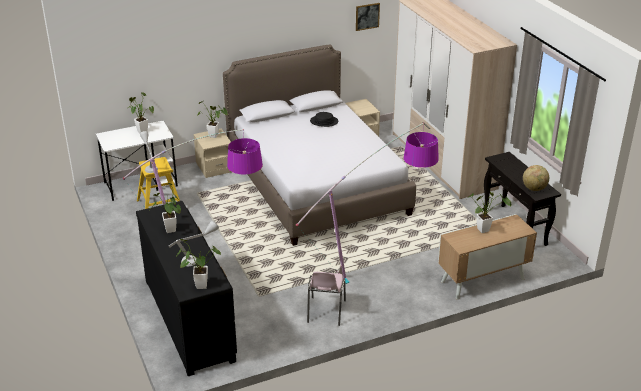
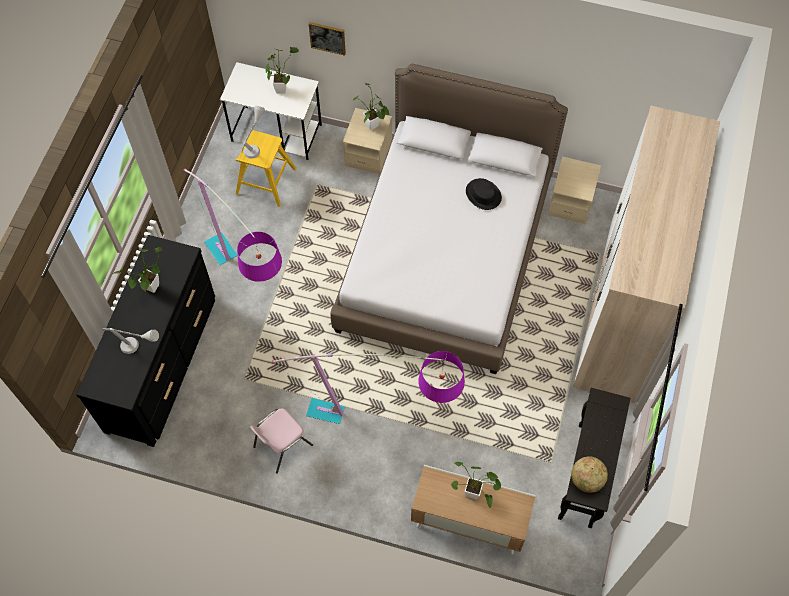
camera: 40 degrees right, 30 degrees up
(198, 286) = (107, 386): potted plant -> none
(367, 16) = (623, 86): picture -> picture (327, 37)

